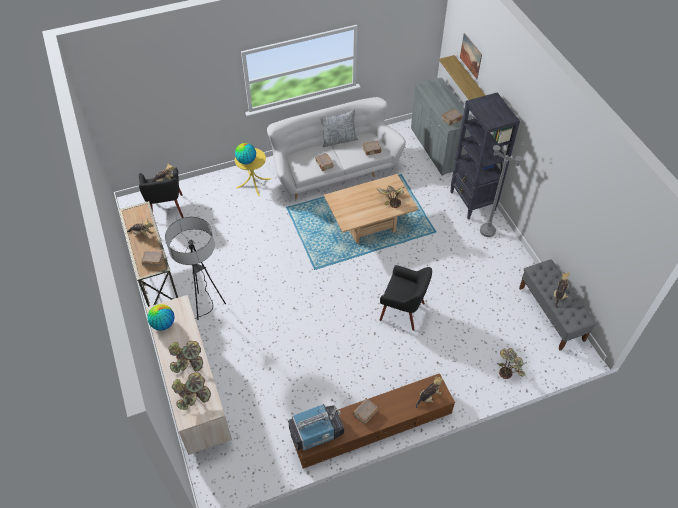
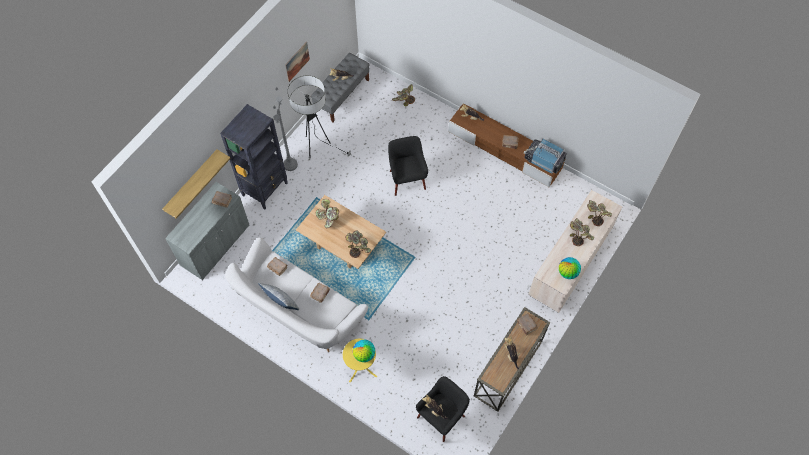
camera: 125 degrees left, 10 degrees up
(205, 308) = (506, 306): floor lamp -> floor lamp (317, 147)
(344, 204) = (358, 247): none -> potted plant
(471, 56) = (177, 175): picture -> picture (297, 61)

